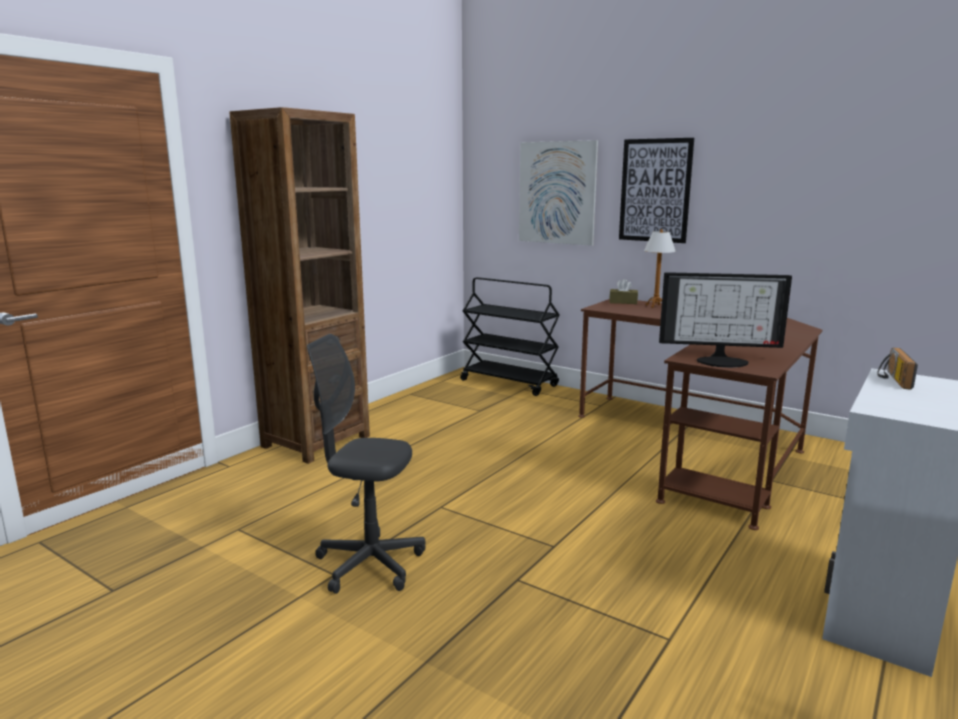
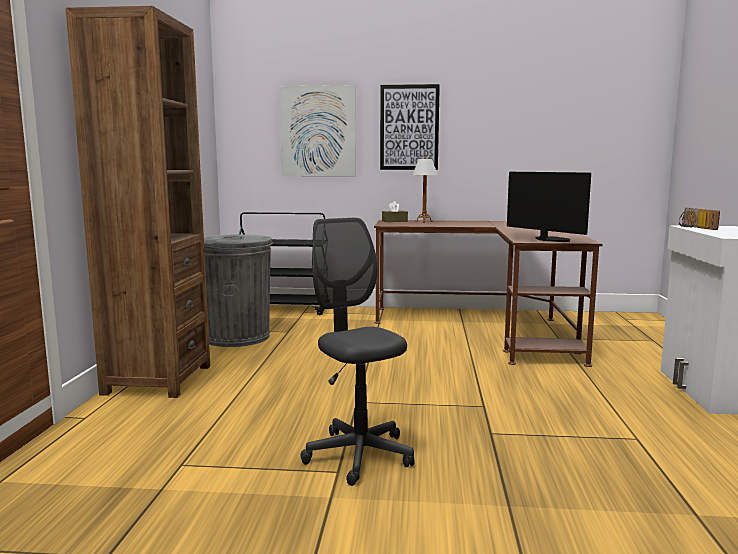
camera: 30 degrees left, 5 degrees down
(370, 564) = (359, 455): grey office chair -> grey office chair turned 75 degrees clockwise
(428, 408) = (236, 337): none -> grey trash can
(722, 361) = (549, 240): monitor -> monitor turned 105 degrees counterclockwise

